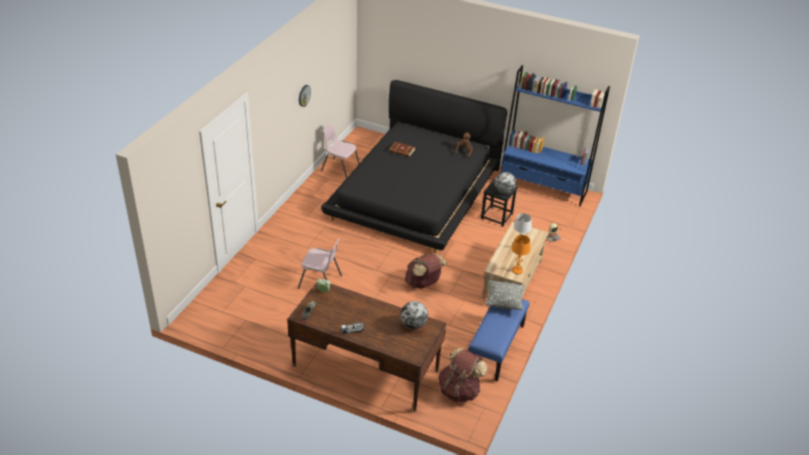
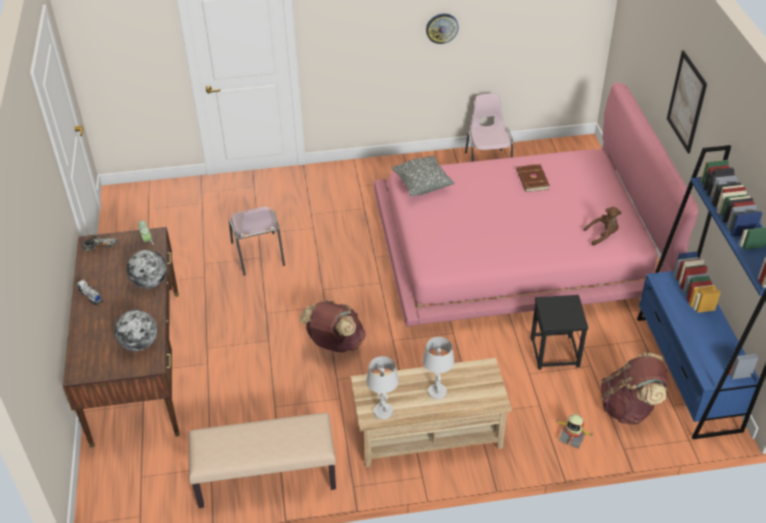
camera: 60 degrees right, 5 degrees up
(415, 191) = (518, 248): black bed -> pink bed
(459, 390) = (155, 475): brown backpack -> brown backpack (629, 408)
(465, 63) = (686, 102): none -> picture
(496, 348) = (265, 478): blue bench -> beige bench
(504, 192) = (558, 318): globe -> globe (150, 283)
(504, 302) = (302, 427): grey pillow -> grey pillow (422, 186)
(517, 270) = (383, 411): orange table lamp -> white table lamp

